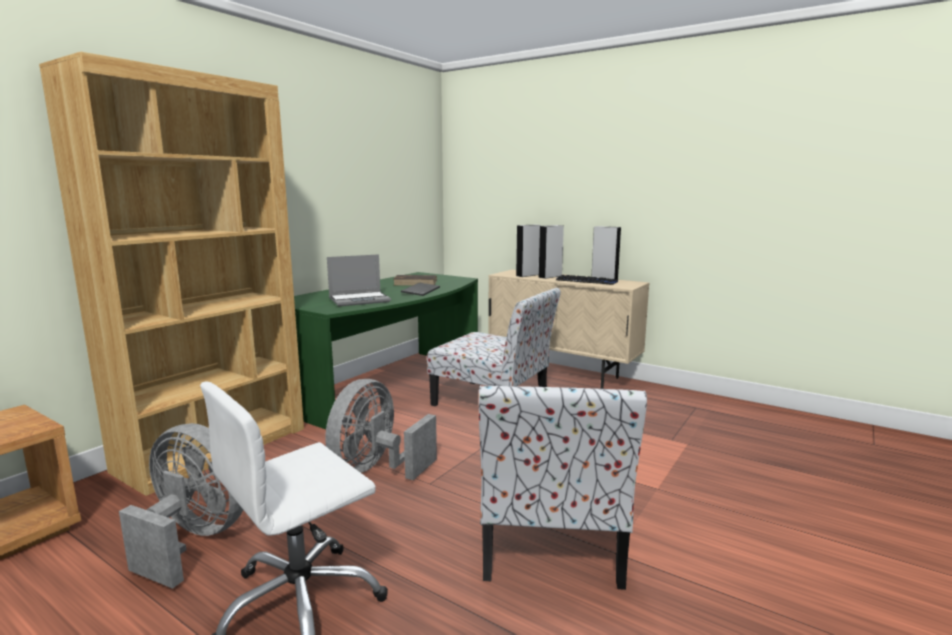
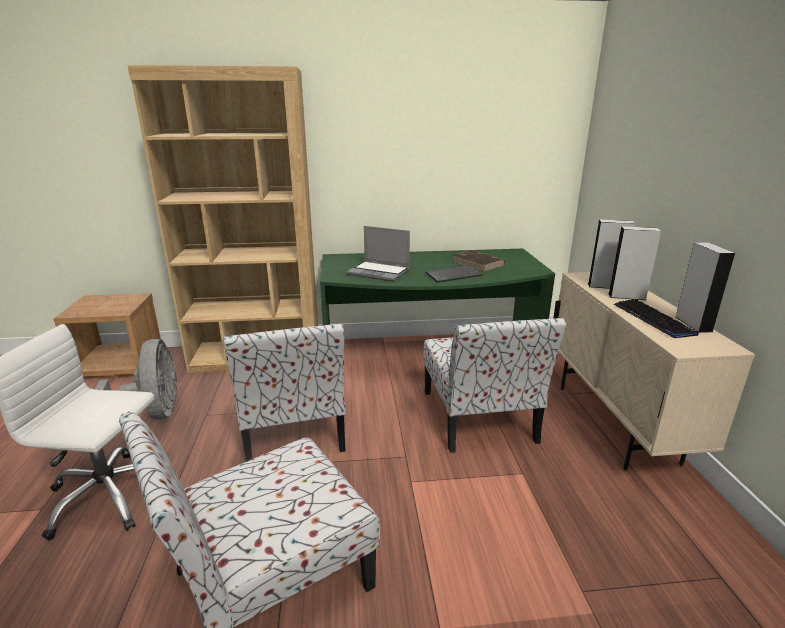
camera: 50 degrees right, 10 degrees up
(376, 469) = (293, 428): grey fan -> chair

